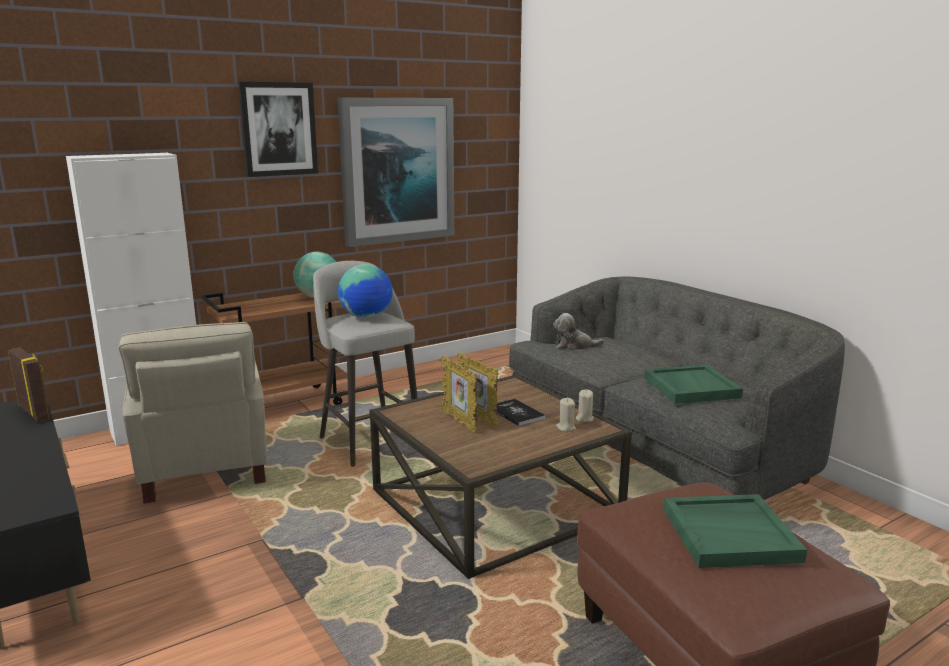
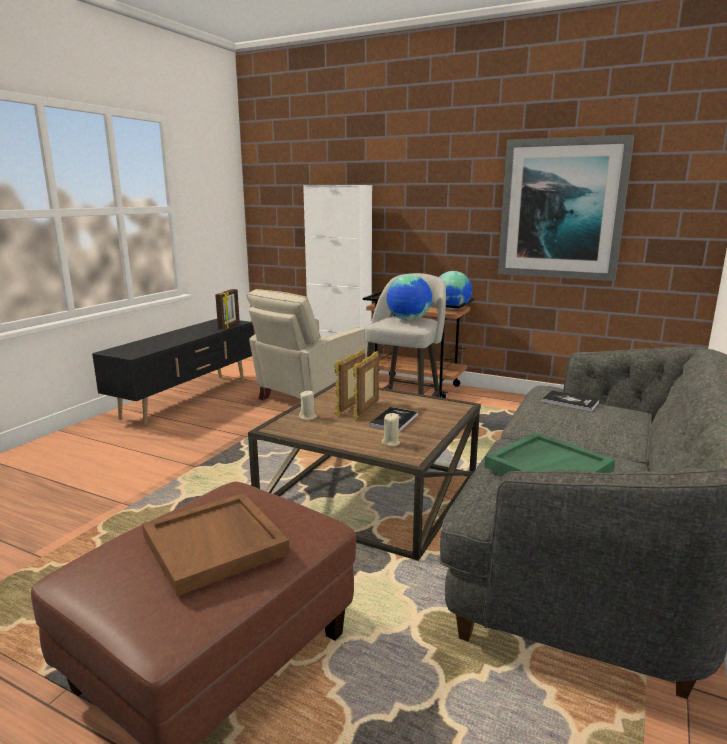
camera: 60 degrees right, 0 degrees up
(278, 129) = (455, 169): picture -> none
(574, 346) = (570, 402): plush toy -> book
(584, 418) = (420, 445): beige candle -> beige candle (308, 417)
(730, 534) = (216, 545): green tray -> brown tray

